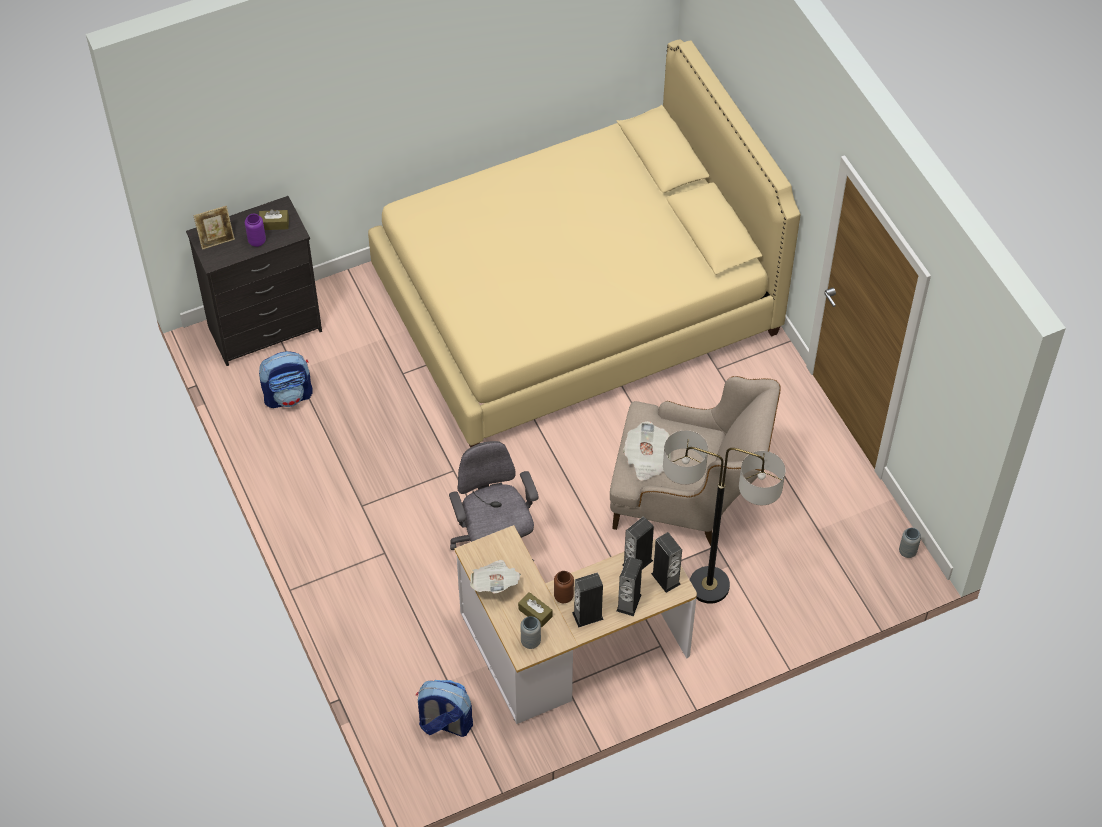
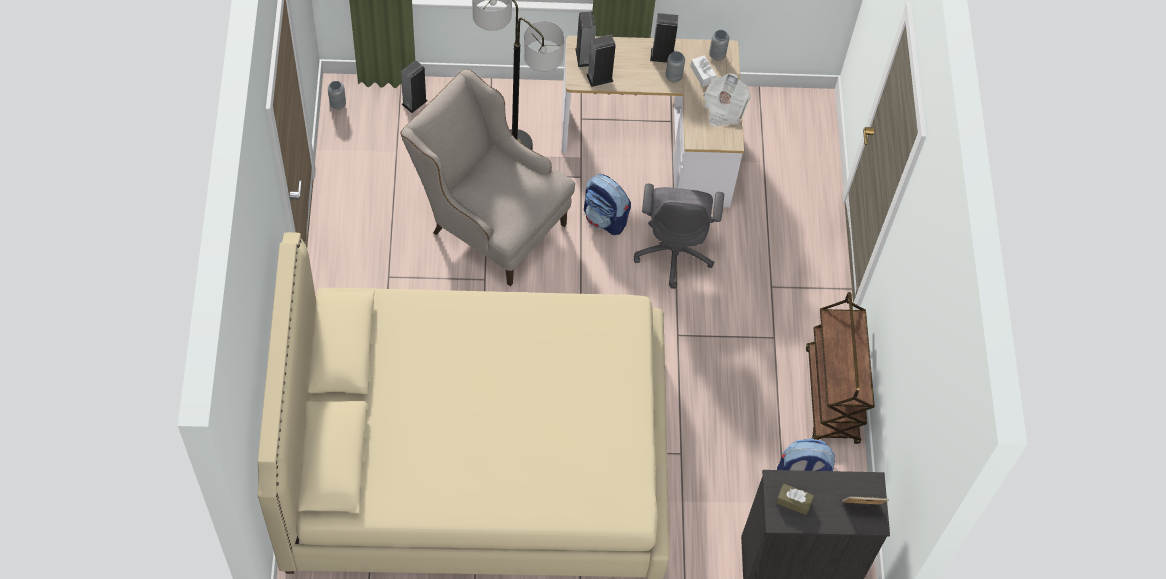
camera: 160 degrees left, 5 degrees up
(257, 241) = (819, 488): purple vase -> none
(286, 475) = (832, 396): none -> brown cart
(445, 723) = (780, 133): backpack -> backpack (605, 218)
(535, 613) = (702, 74): brown tissue box -> white tissue box
(563, 596) = (673, 77): brown vase -> grey vase
(629, 602) = (624, 52): speaker -> speaker (414, 102)
(647, 459) = (530, 190): newspaper -> none

